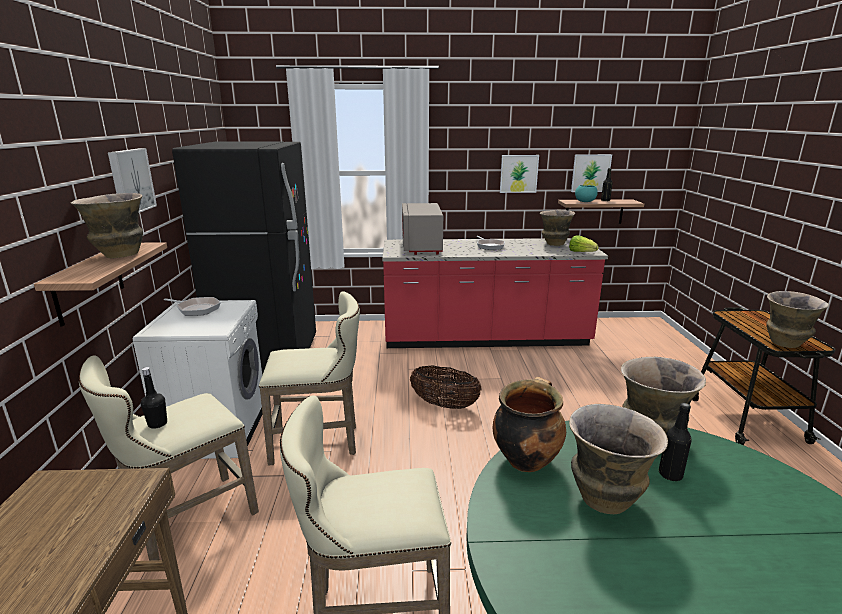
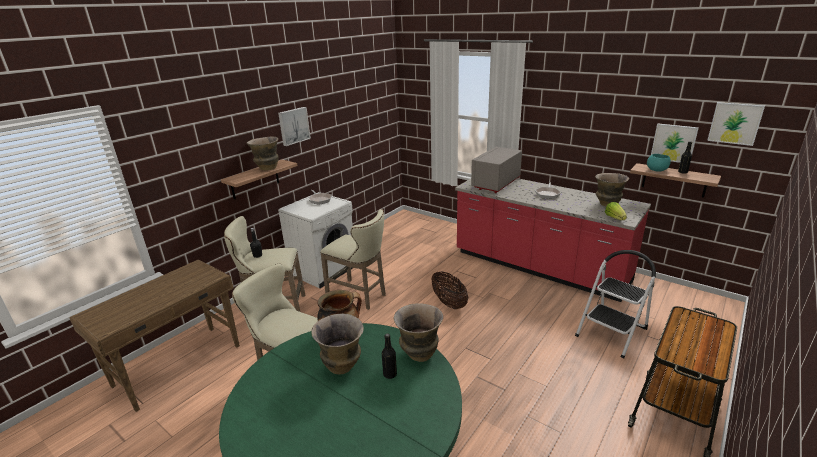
camera: 40 degrees right, 5 degrees up
(268, 357) = (388, 236): black fridge -> none
(518, 173) = (600, 134): picture -> picture (735, 123)
(618, 372) = (613, 332): none -> step ladder
(785, 344) = (682, 355): vase -> none

